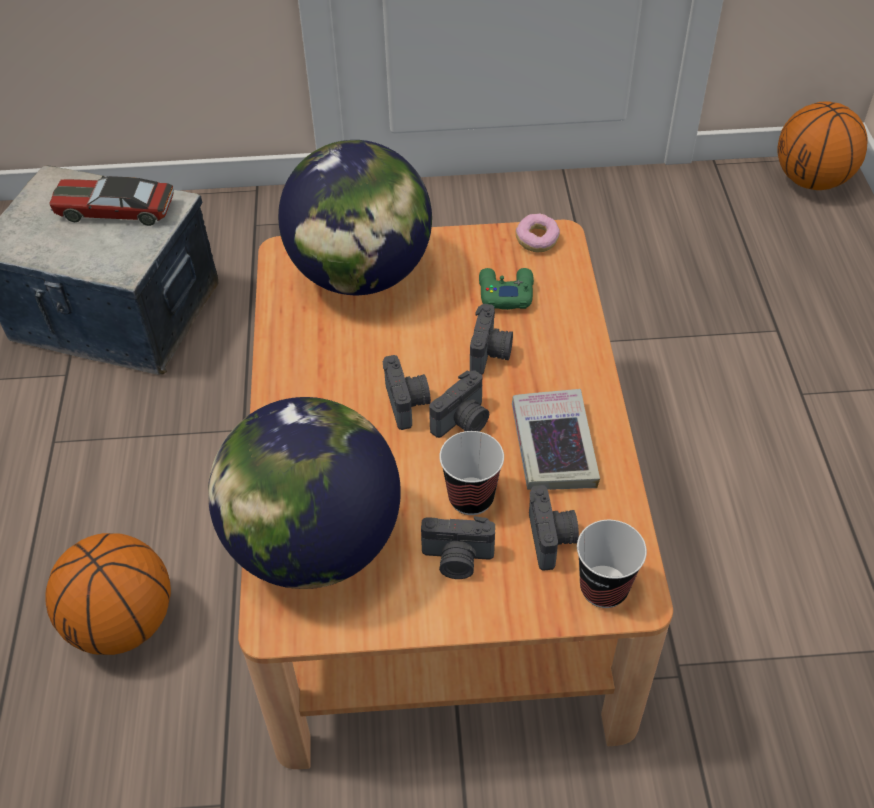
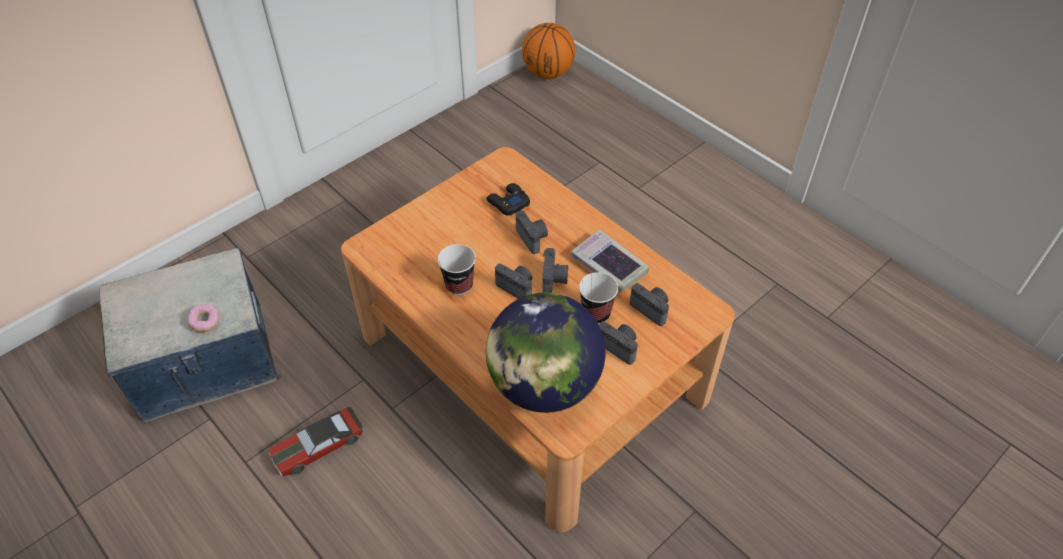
camera: 40 degrees left, 0 degrees up
(115, 209) = (189, 286): toy car -> toy car (318, 446)
(122, 623) = (400, 529): basketball -> none
(360, 275) = (420, 236): globe -> none
(457, 560) = (619, 346): camera -> camera turned 105 degrees counterclockwise
(505, 293) = (508, 203): green game controller -> black game controller
(537, 241) = (496, 167): donut -> donut (205, 322)
(604, 588) = (695, 316): cup -> cup (459, 285)

